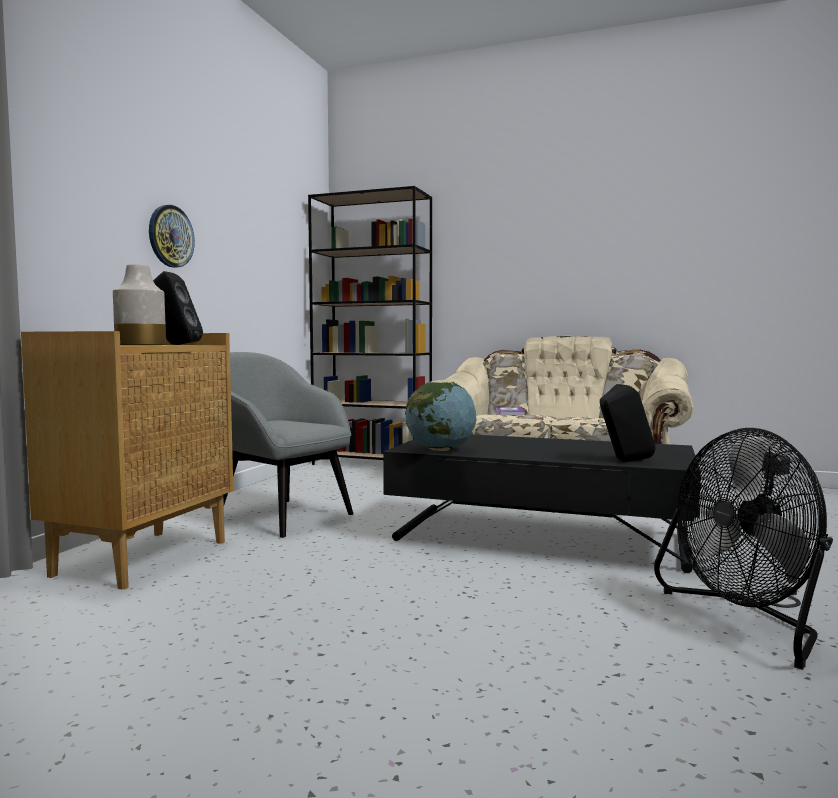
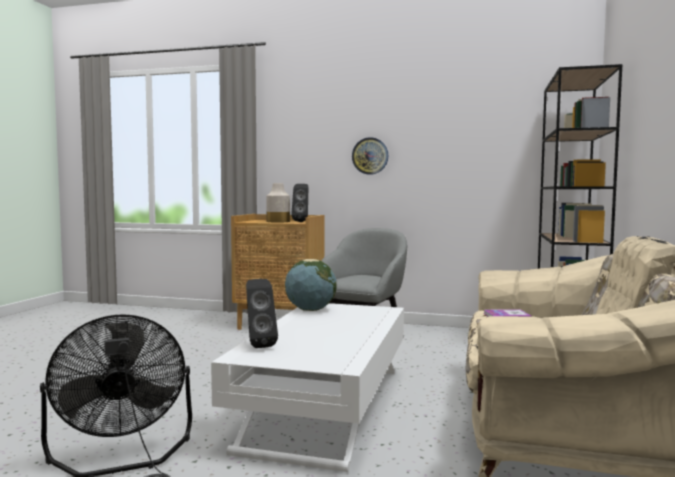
camera: 85 degrees right, 0 degrees up
(542, 538) = (325, 407): black coffee table -> white coffee table

